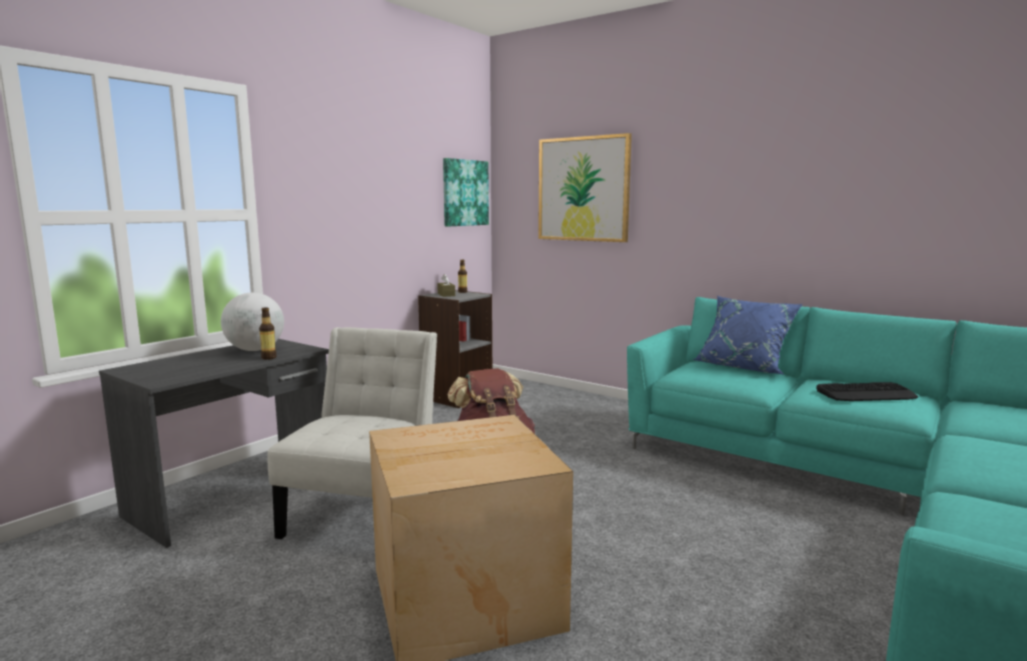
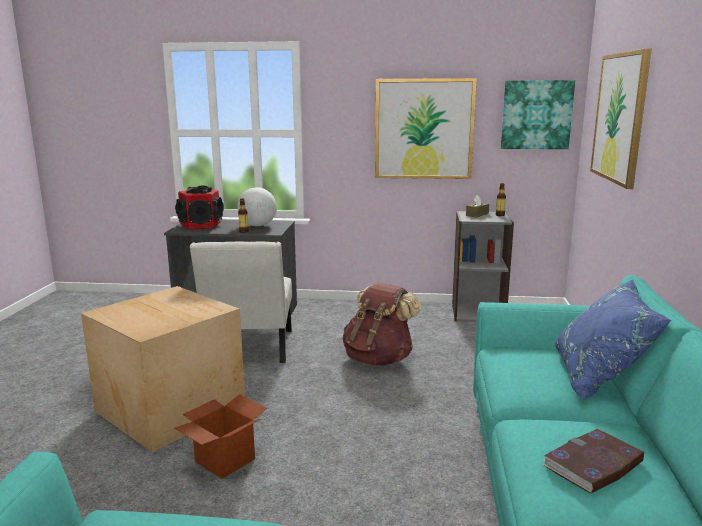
camera: 60 degrees right, 5 degrees up
(166, 369) = (200, 225): none -> speaker
(364, 512) = (249, 349): white chair -> white chair turned 105 degrees clockwise
(384, 207) = (424, 129): none -> picture
(627, 581) = (225, 460): none -> cardboard box
(866, 394) = (593, 464): keyboard -> book

